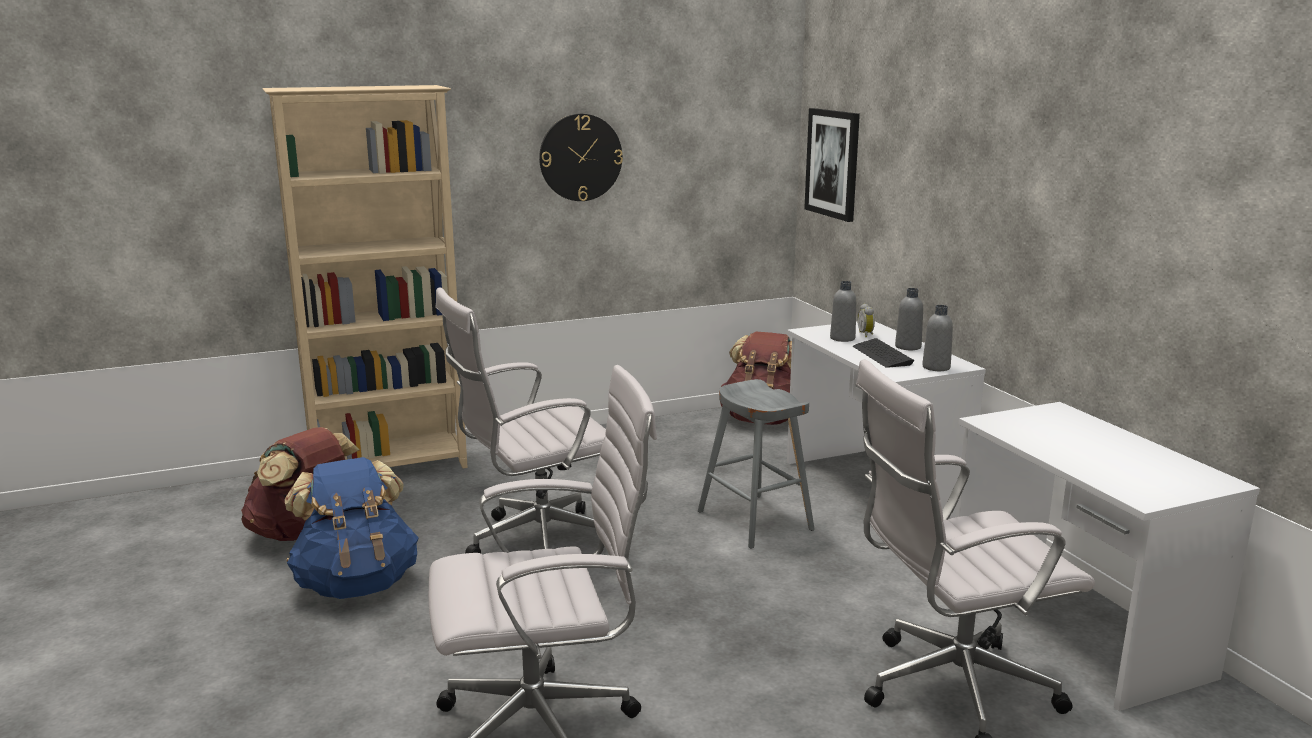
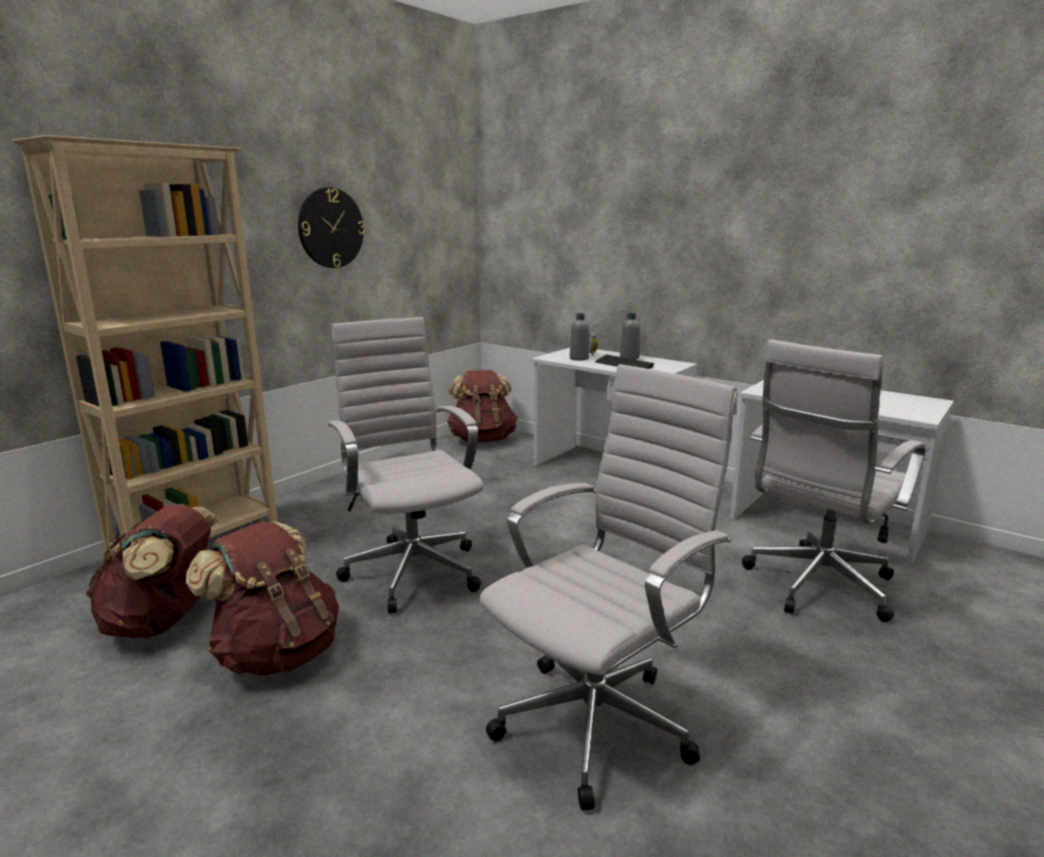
camera: 30 degrees left, 0 degrees up
(357, 583) = (277, 653): blue backpack -> brown backpack
(535, 544) = (411, 570): white office chair -> white office chair turned 120 degrees clockwise
(755, 521) = (560, 509): grey stool -> none
(833, 163) = (519, 231): picture -> none
(936, 367) = (669, 367): grey bottle -> none

